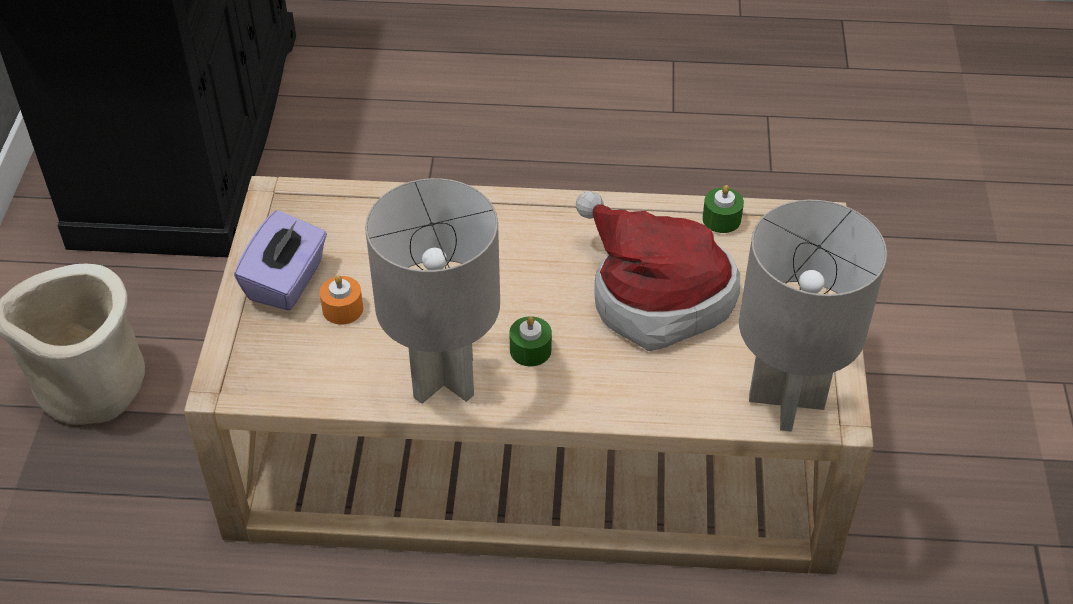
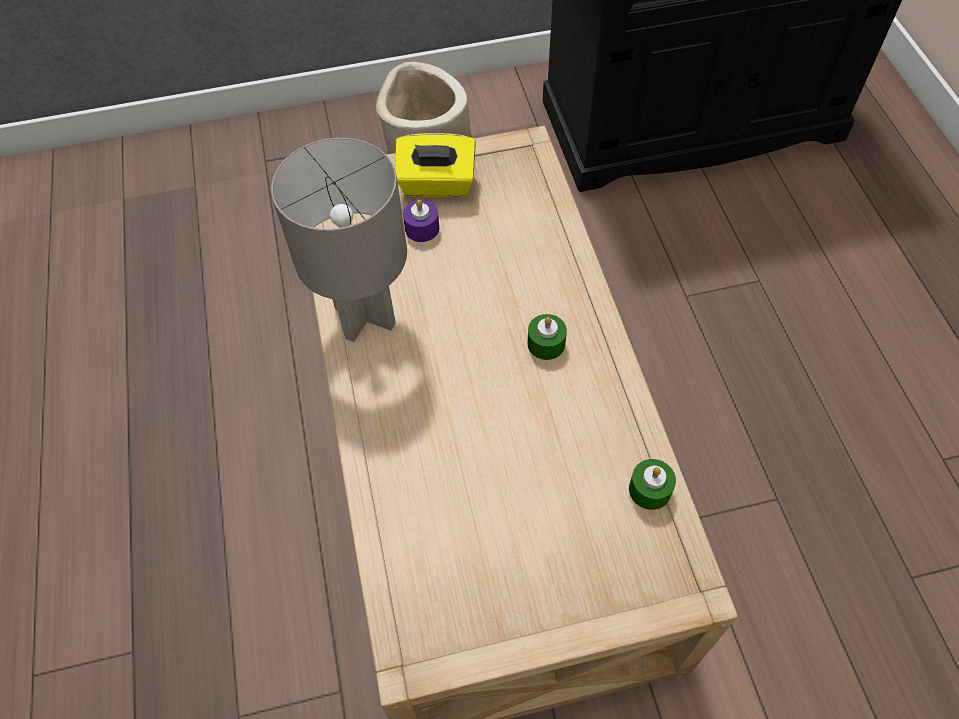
camera: 75 degrees right, 10 degrees up
(287, 281) = (437, 184): purple tissue box -> yellow tissue box
(342, 309) = (422, 228): orange candle -> purple candle
(530, 350) = (419, 370): green candle -> green candle (546, 343)
(654, 296) = (520, 452): hat -> none
(787, 400) = (418, 605): grey table lamp -> none

